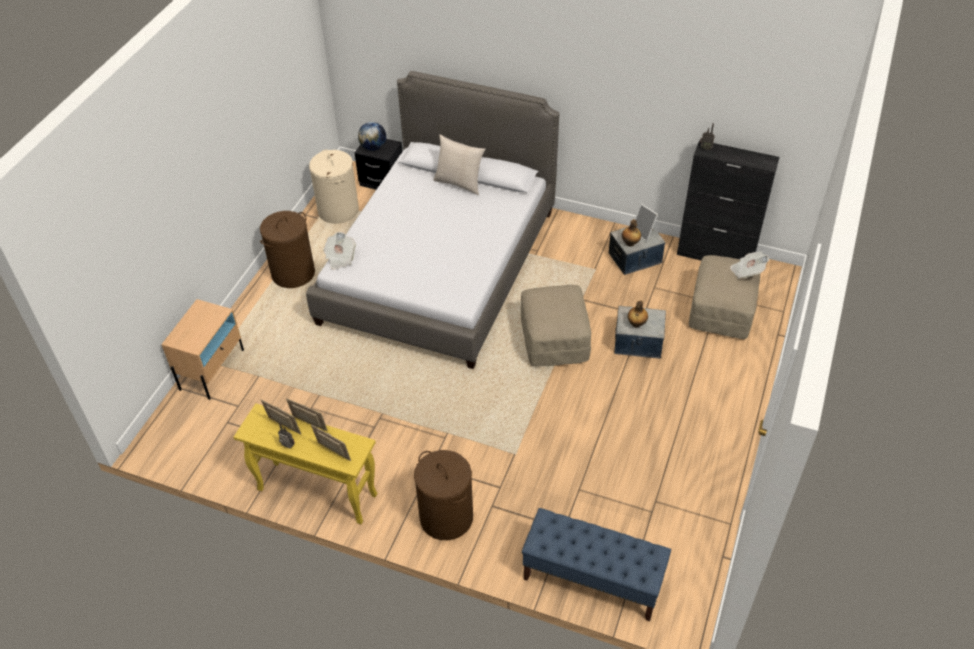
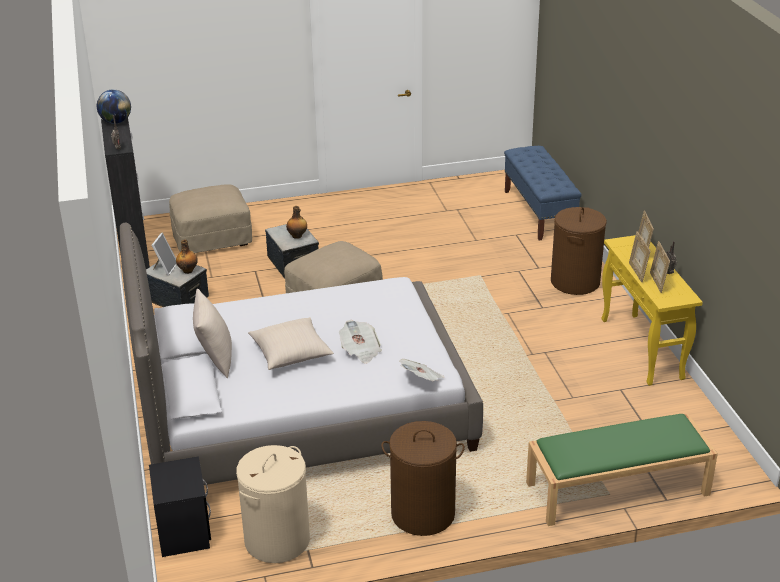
camera: 125 degrees left, 15 degrees down
(212, 369) = (616, 489): beige nightstand -> green bench
(373, 147) = (181, 483): globe -> globe (116, 122)
(431, 215) = (291, 353): none -> beige pillow
(747, 271) = (193, 188): newspaper -> newspaper (360, 351)

